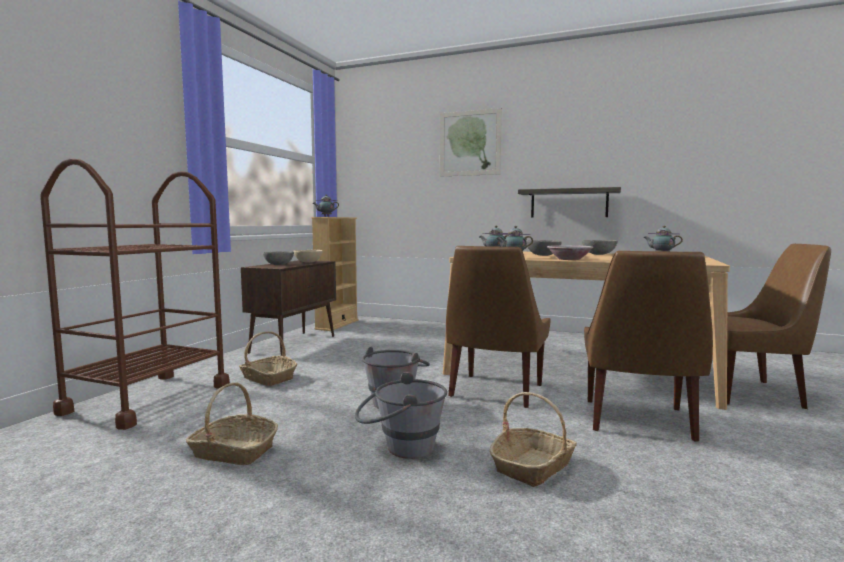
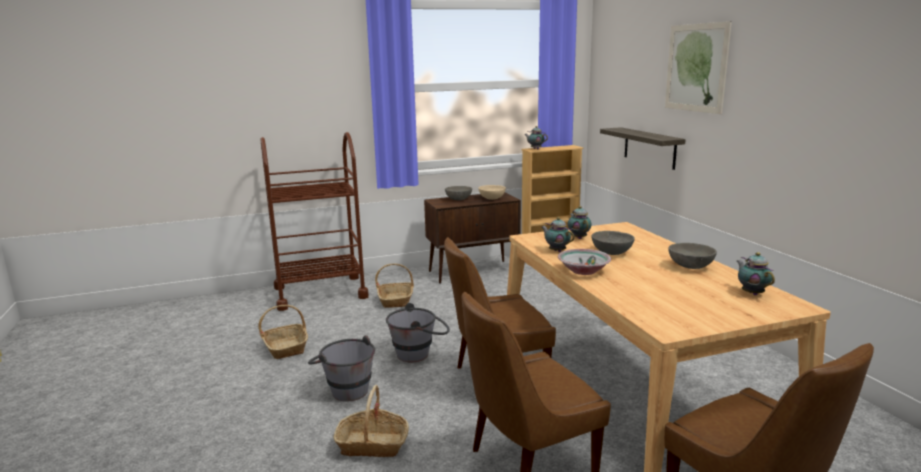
camera: 50 degrees right, 10 degrees up
(569, 203) = (792, 170): shelf -> shelf (649, 147)

